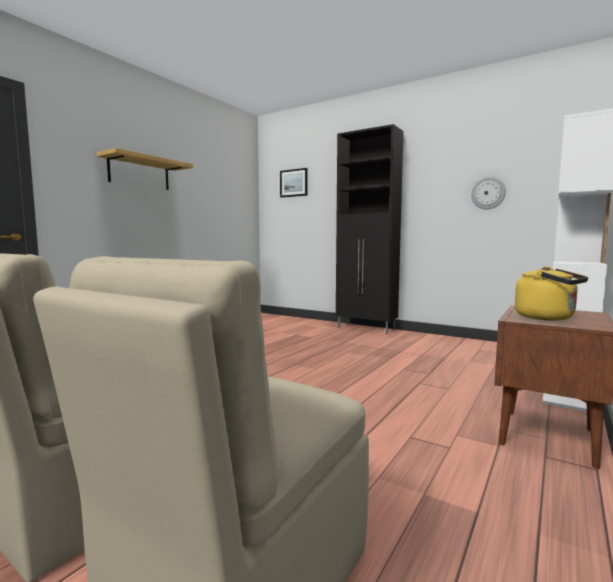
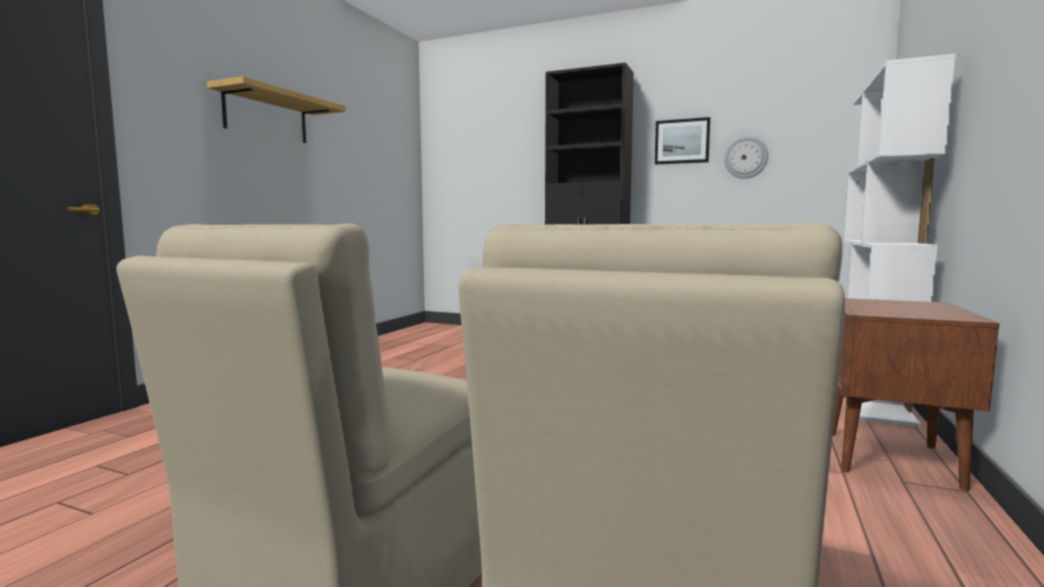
camera: 10 degrees left, 0 degrees up
(294, 183) = (475, 138): picture -> picture (682, 141)
(548, 318) = (897, 310): yellow kettle -> none

